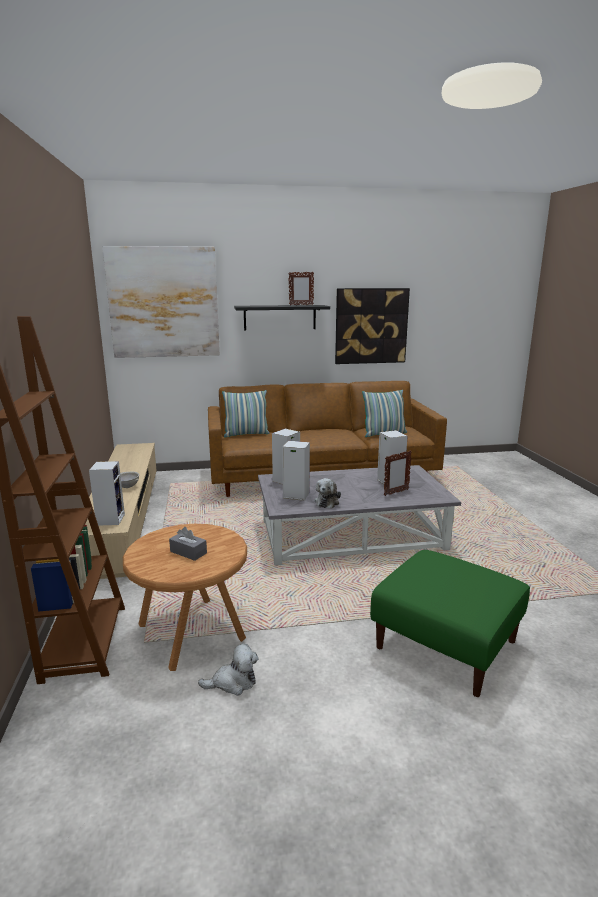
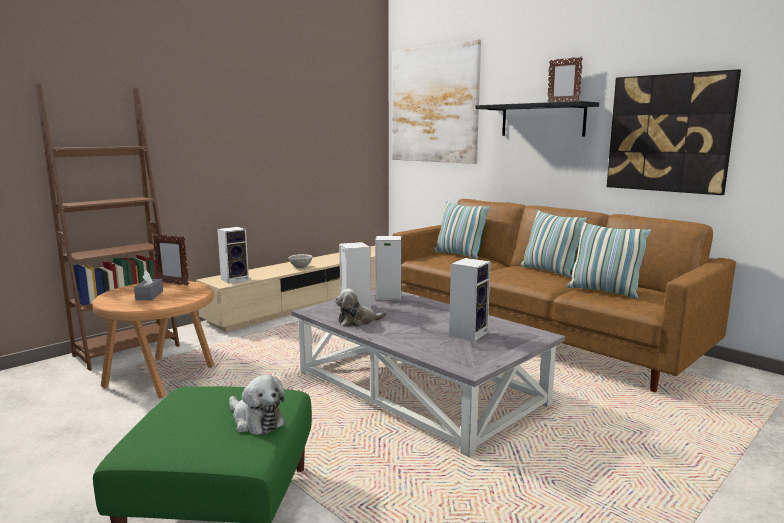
camera: 55 degrees right, 5 degrees down
(233, 682) = (97, 413): plush toy -> plush toy (256, 421)
(326, 430) = (549, 271): none -> pillow
(396, 492) = (439, 342): picture frame -> picture frame (173, 283)

